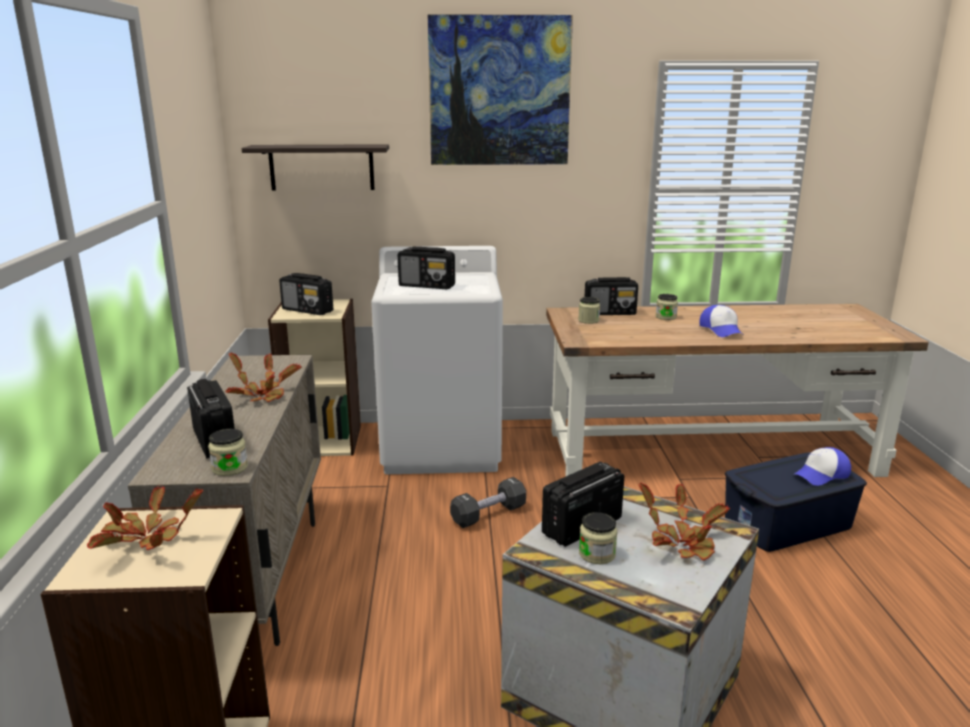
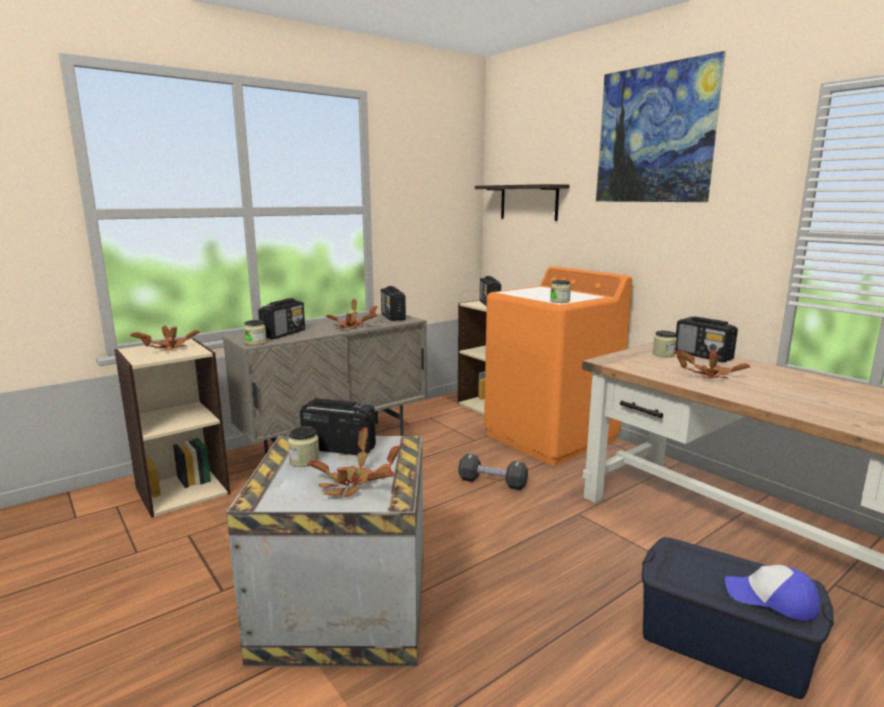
camera: 55 degrees right, 5 degrees down
(427, 286) = (537, 294): radio -> radio (393, 317)
(442, 447) = (550, 437): white washing machine -> orange washing machine
(660, 330) = (708, 376): none -> potted plant
(666, 317) = (751, 372): jar -> jar (560, 301)
(721, 330) = (778, 395): cap -> none

